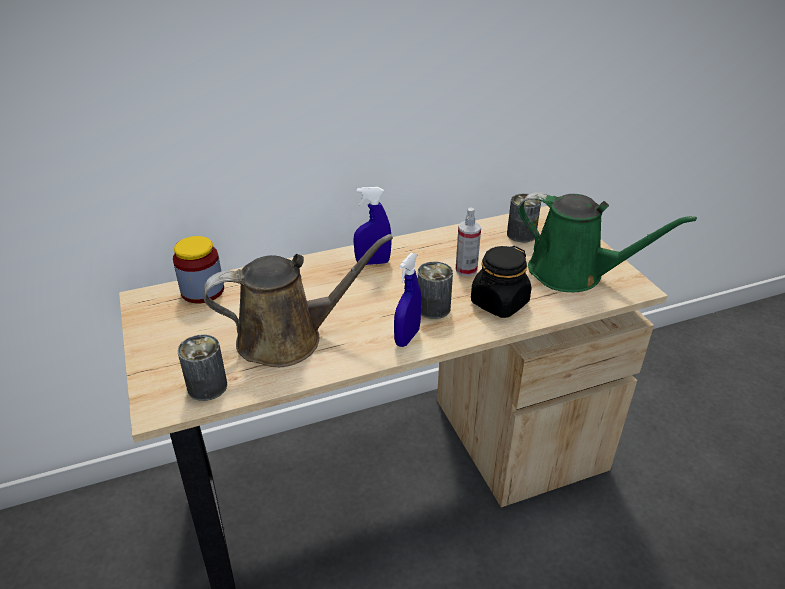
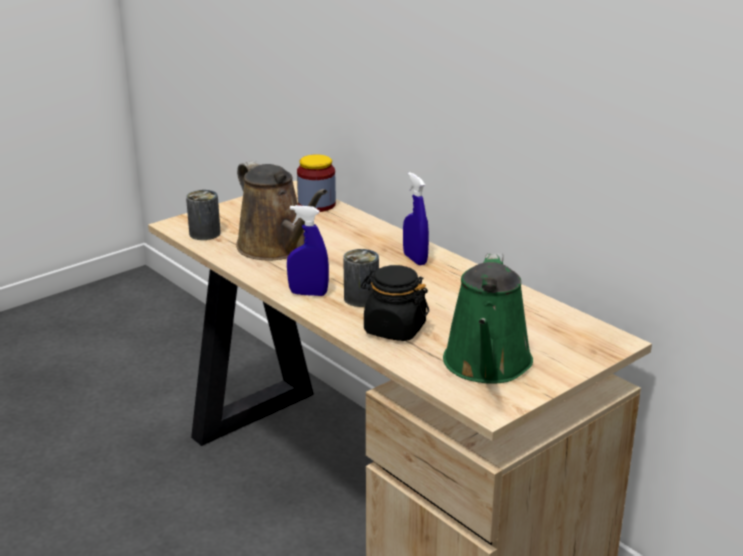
camera: 70 degrees right, 10 degrees down
(466, 270) = (441, 305): spray bottle -> none
(521, 234) = (544, 326): can -> none

